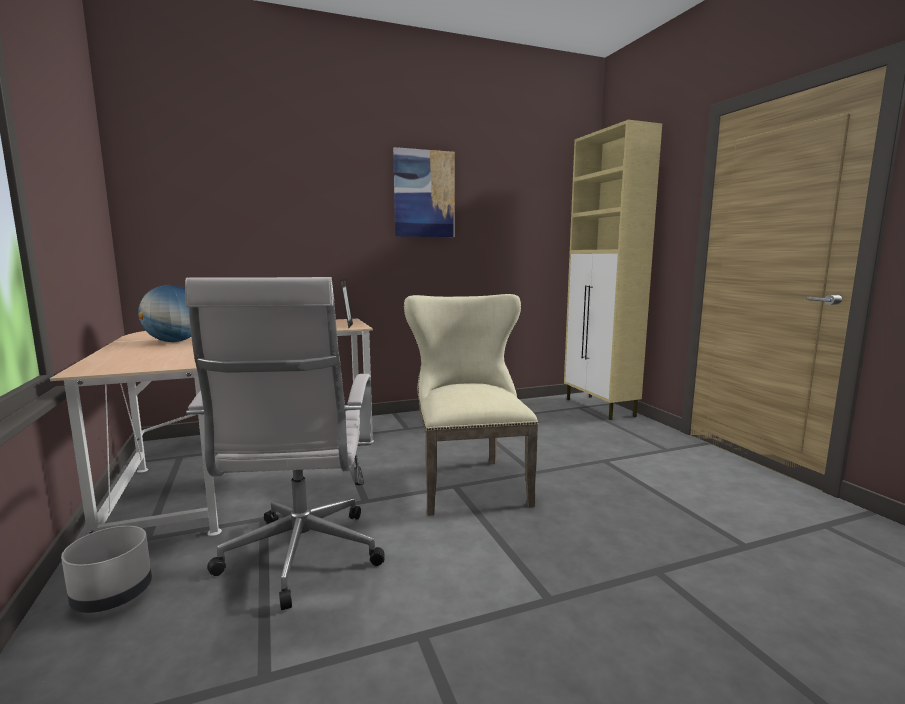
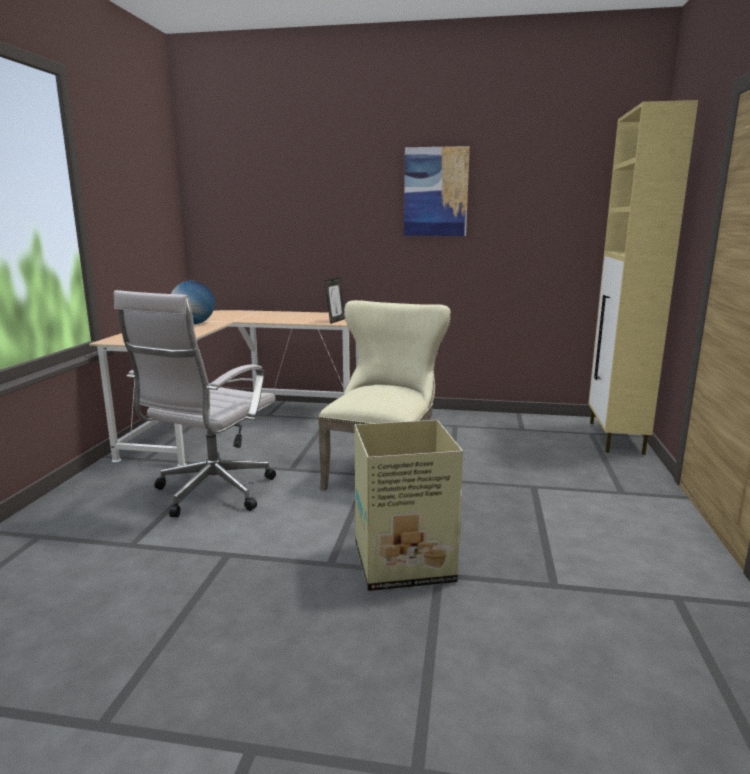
camera: 30 degrees right, 5 degrees up
(112, 594) = (105, 484): grey planter -> none
(610, 571) = (401, 563): none -> cardboard box

